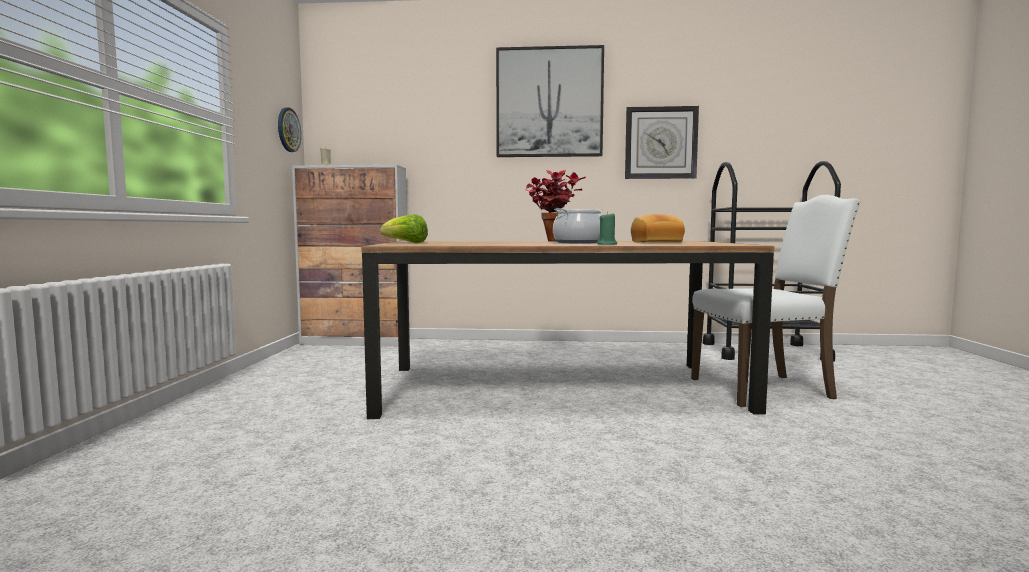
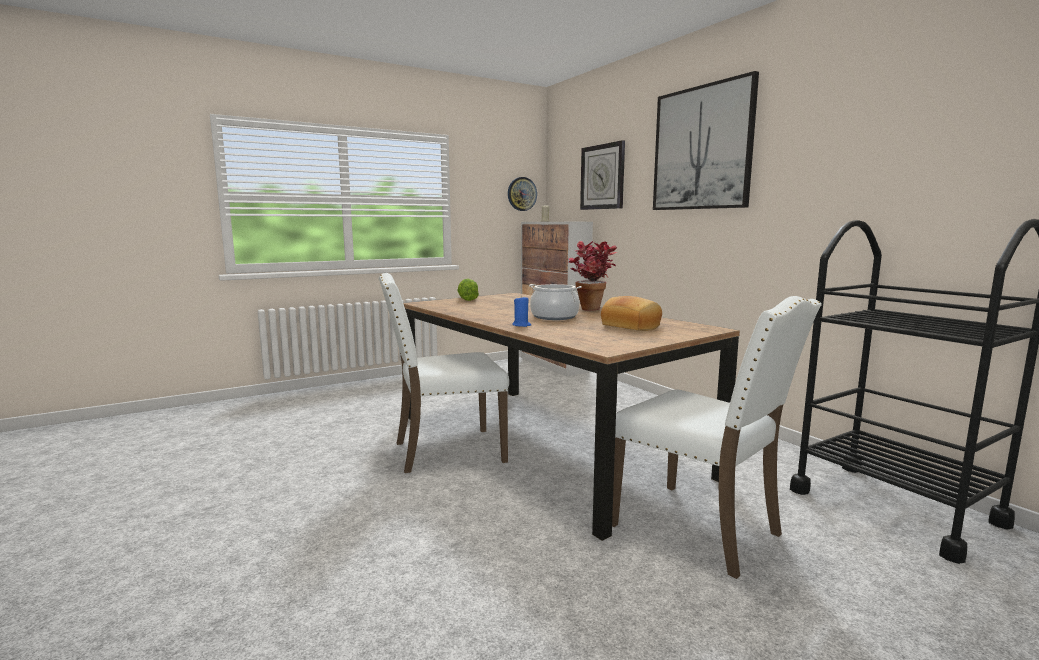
camera: 55 degrees right, 5 degrees up
(511, 422) = (446, 451): none -> white chair
(607, 244) = (521, 325): green candle -> blue candle
(660, 143) = (817, 188): wall clock -> wall clock (602, 177)

